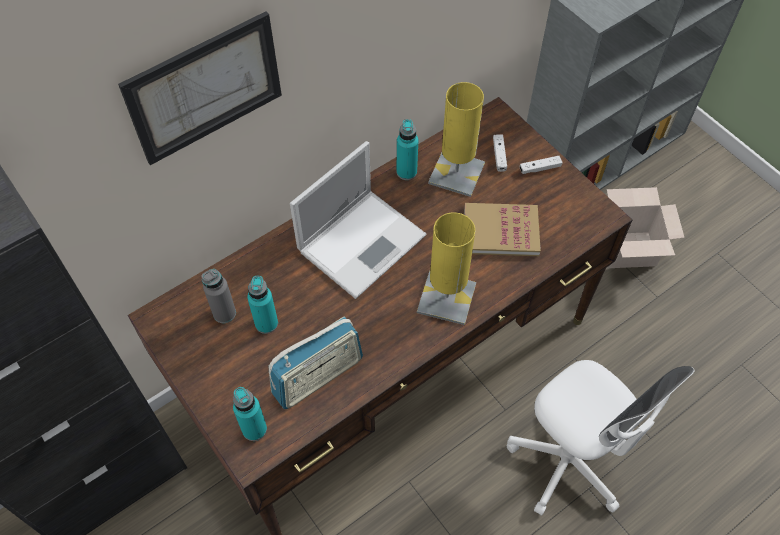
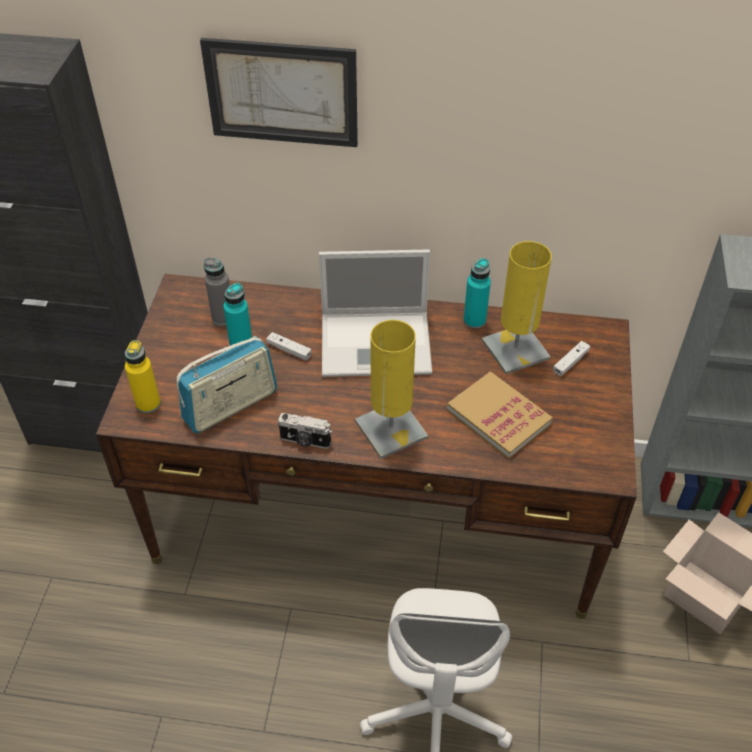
camera: 45 degrees right, 10 degrees down
(254, 429) = (148, 404): turquoise bottle -> yellow bottle
(318, 376) = (230, 406): radio -> radio turned 45 degrees counterclockwise
(402, 356) = (305, 441): none -> camera
(540, 168) = (596, 396): white game controller -> white game controller (289, 350)

